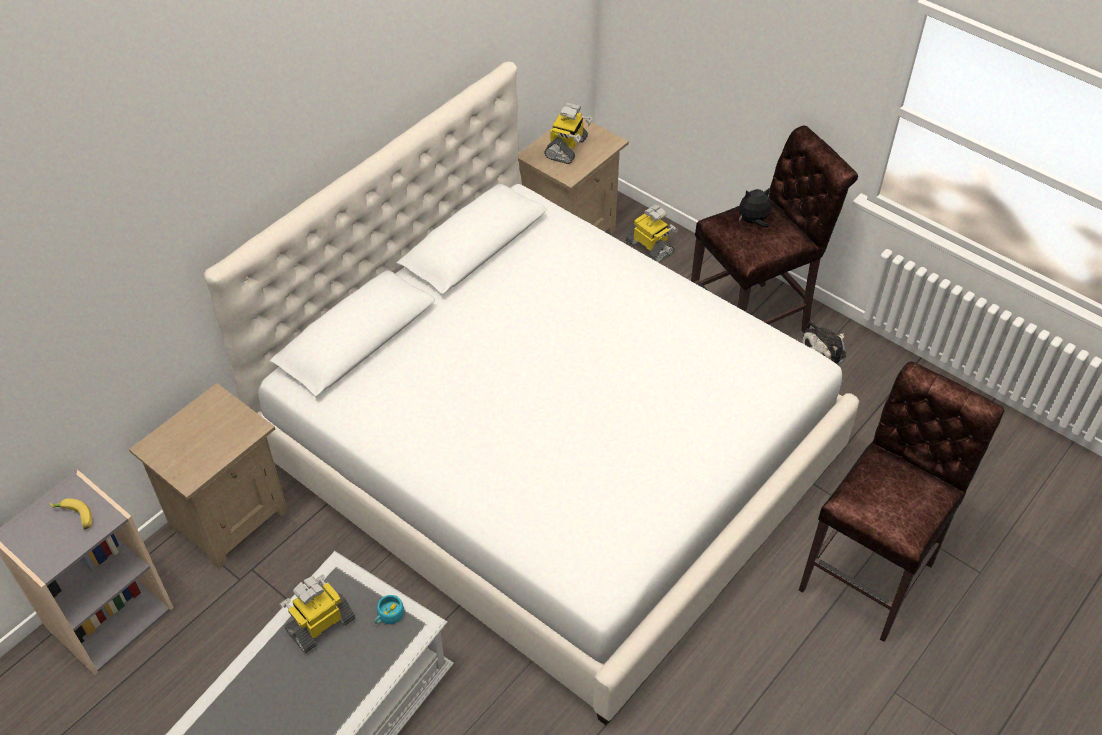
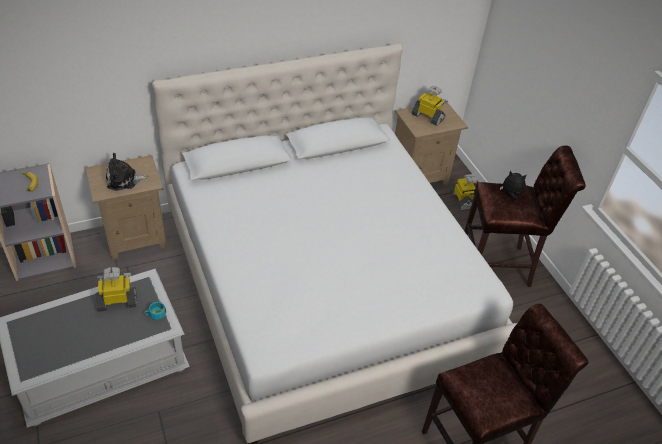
camera: 25 degrees right, 5 degrees down
(567, 148) = (428, 117): toy robot -> toy robot turned 105 degrees counterclockwise
(824, 351) = (534, 302): plush toy -> plush toy (124, 180)

